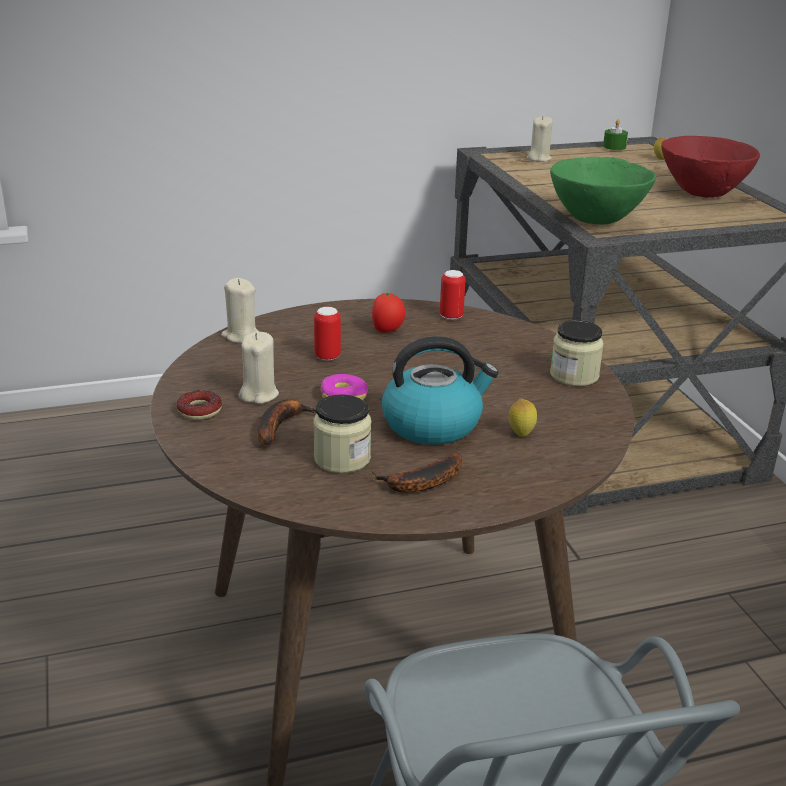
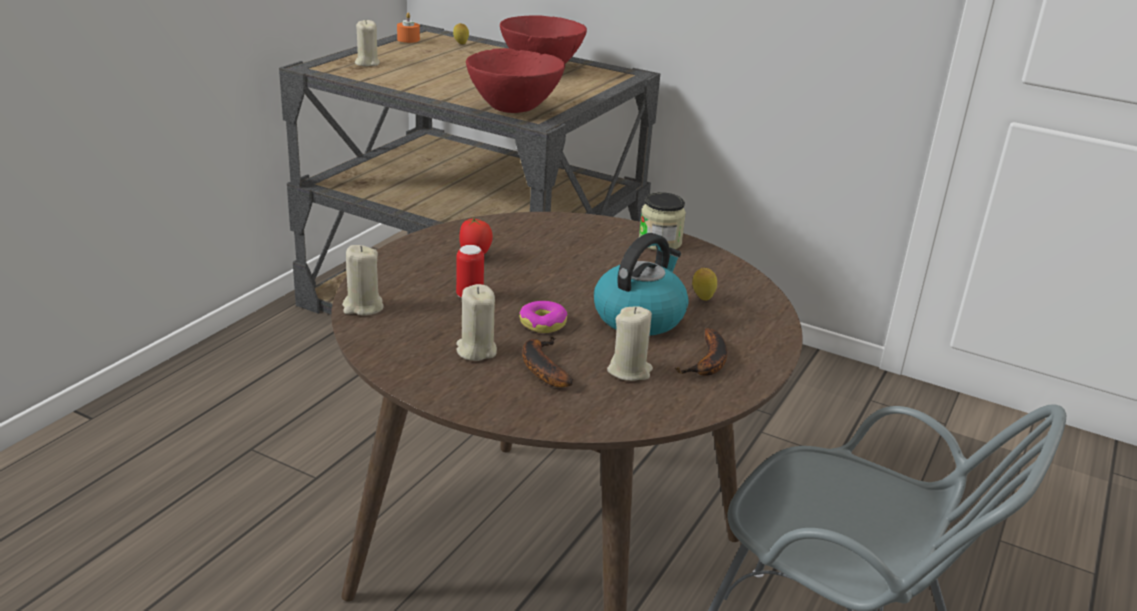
camera: 45 degrees left, 0 degrees up
(199, 410) = (455, 385): donut -> none
(342, 459) = (629, 371): jar -> beige candle
(451, 316) = (500, 227): can -> none
(597, 220) = (514, 109): green bowl -> red bowl
(614, 147) = (408, 39): green candle -> orange candle

